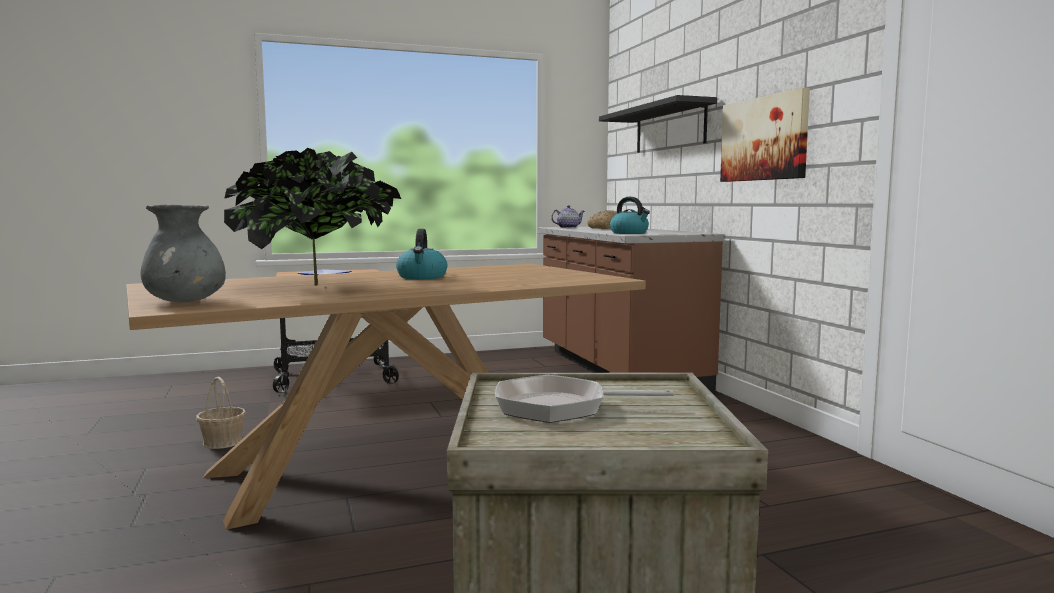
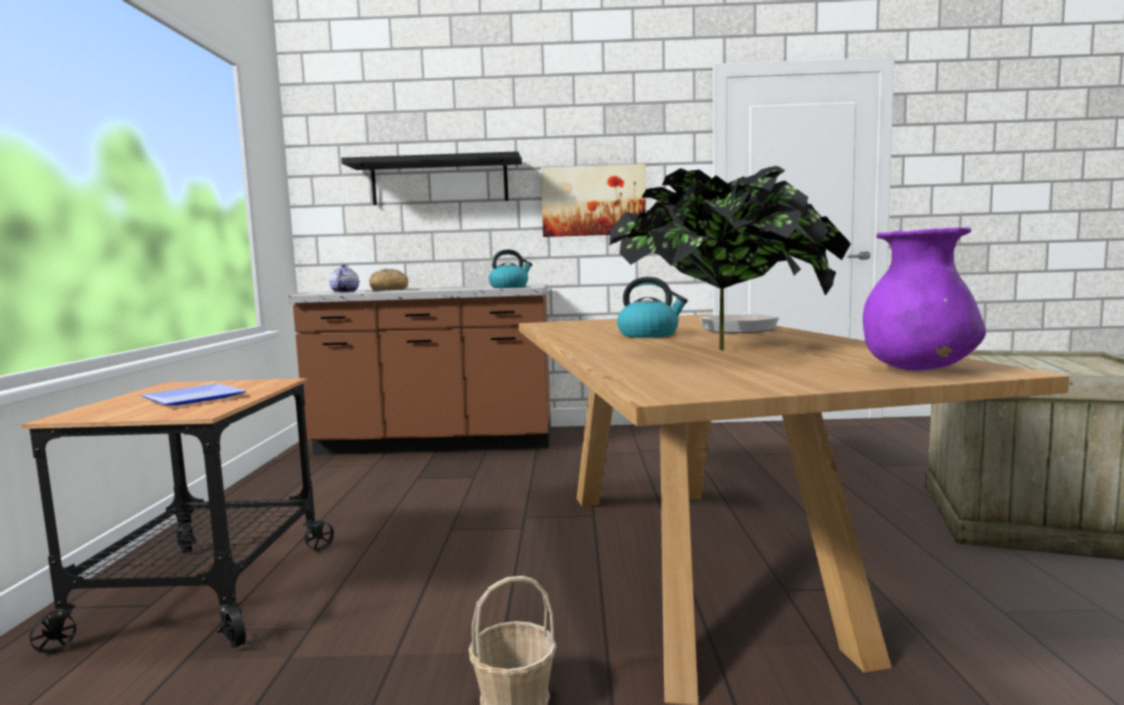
camera: 70 degrees left, 0 degrees up
(185, 302) = (917, 369): grey vase -> purple vase
(559, 407) = (1039, 368): frying pan -> frying pan (739, 329)

